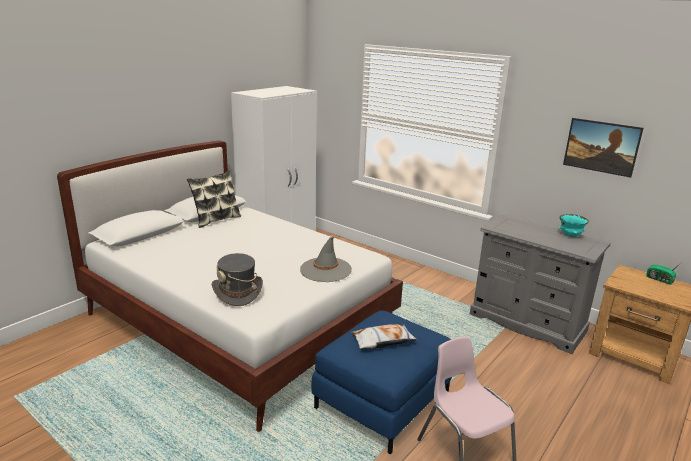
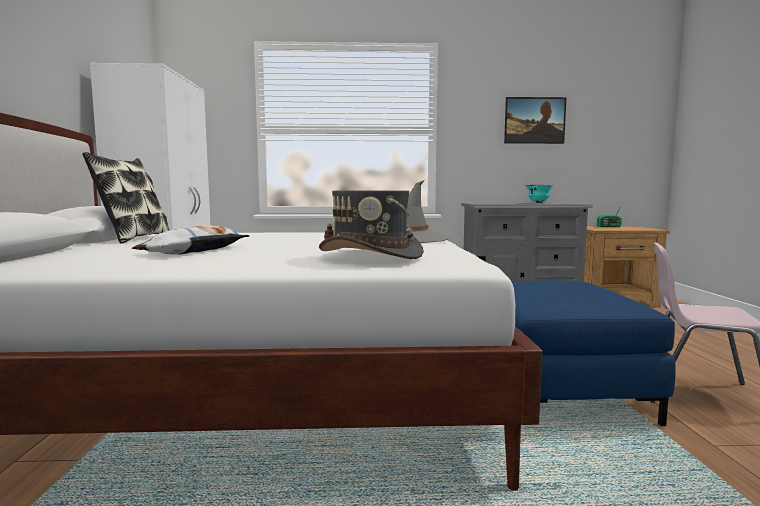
camera: 40 degrees left, 15 degrees down
(382, 341) = (556, 290): pillow -> pillow (193, 251)

